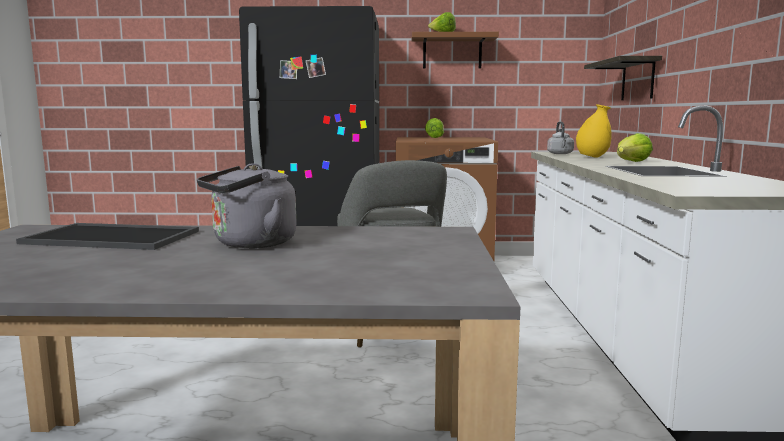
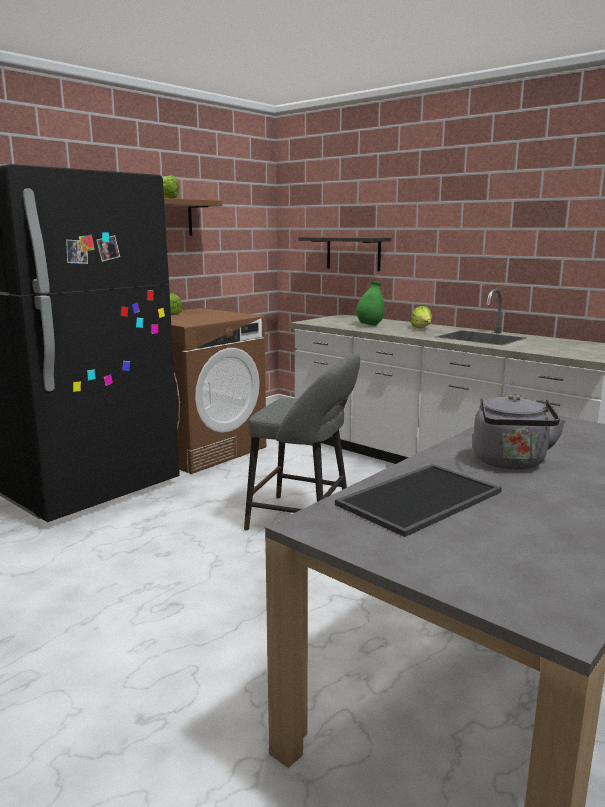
camera: 50 degrees left, 5 degrees up
(560, 154) = (328, 323): grey kettle -> none
(592, 157) = (369, 325): yellow vase -> green vase

